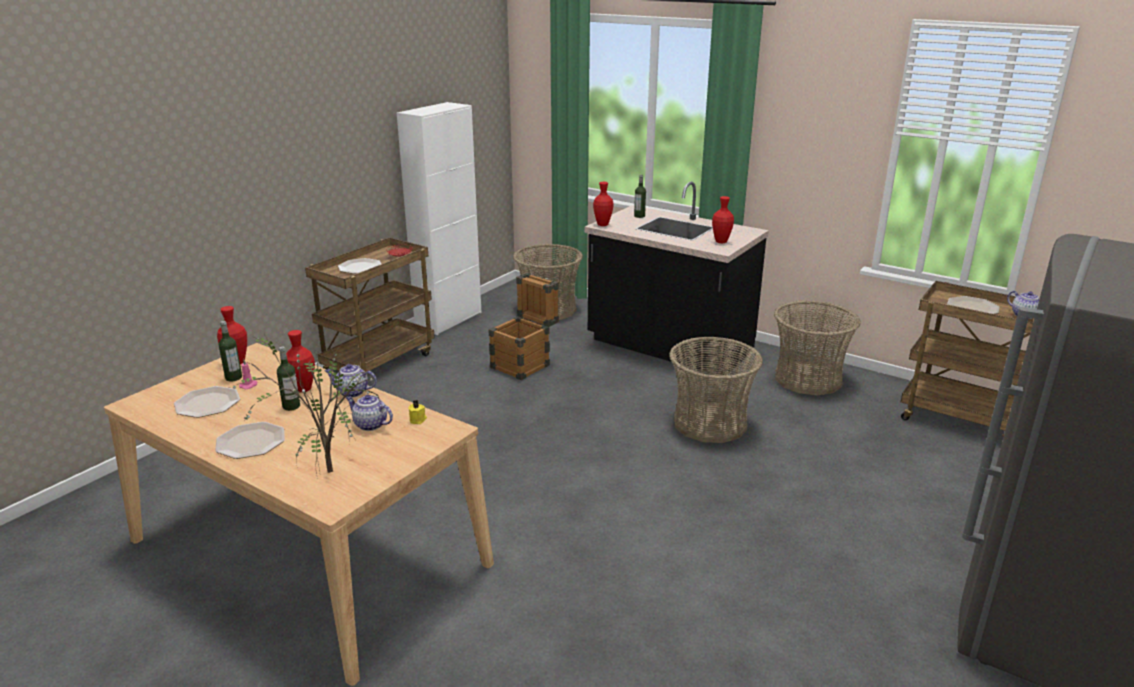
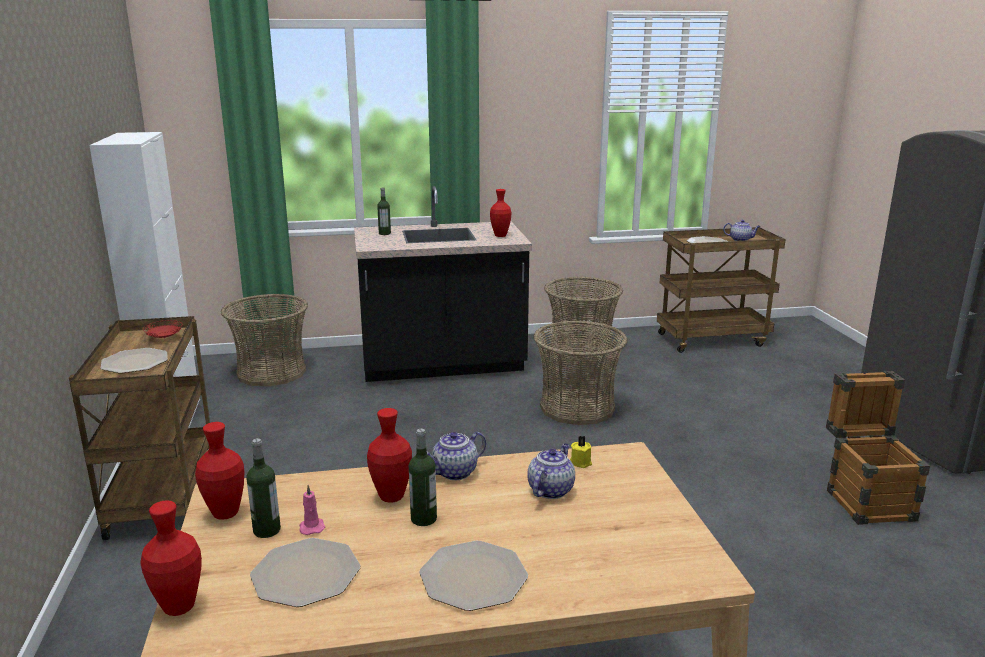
camera: 45 degrees left, 5 degrees down
(324, 472) = (625, 553): potted plant -> none
(369, 425) = (550, 490): teapot -> teapot turned 135 degrees clockwise
(525, 364) = (338, 427): crate -> crate (865, 499)
(602, 224) = (370, 246): red vase -> red vase (179, 607)

